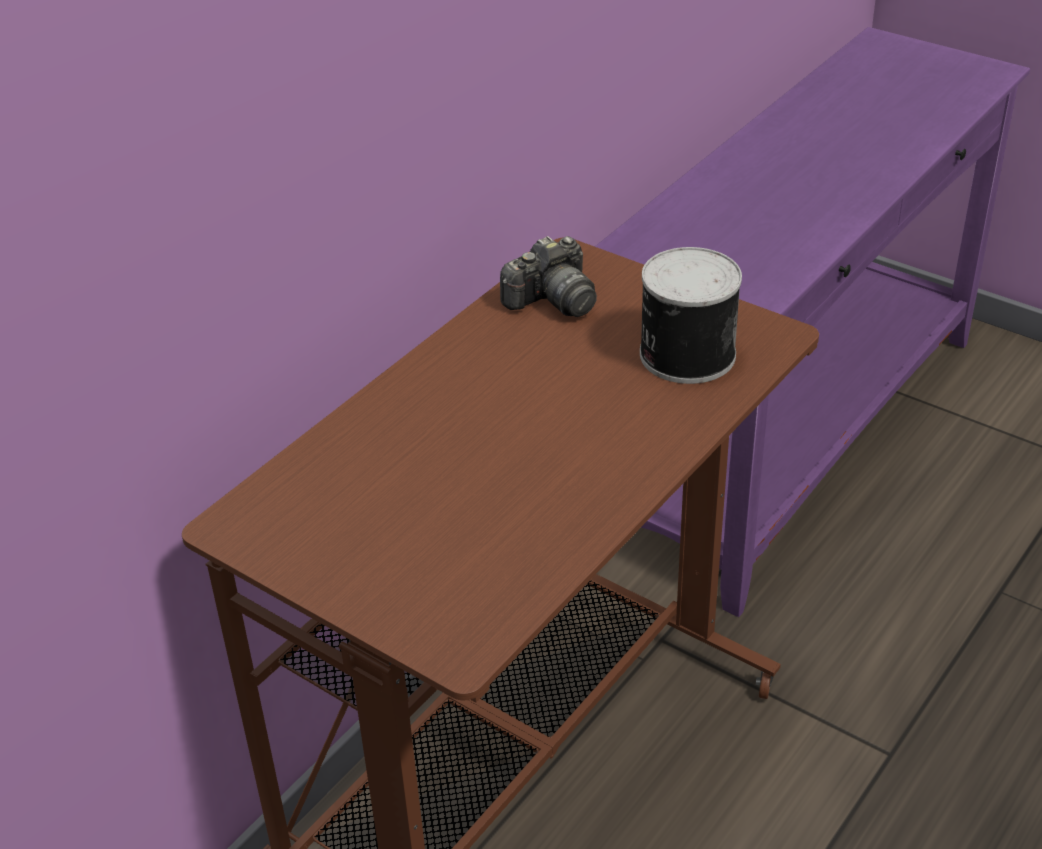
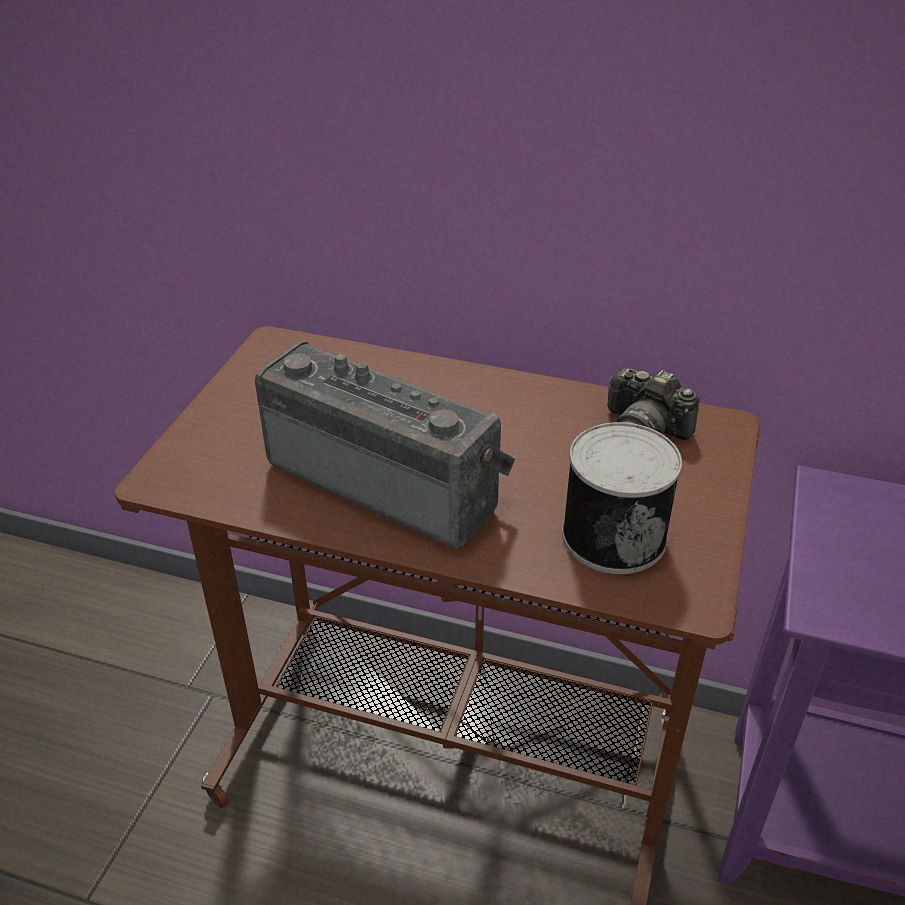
camera: 70 degrees right, 0 degrees up
(547, 473) = (388, 480): none -> radio

